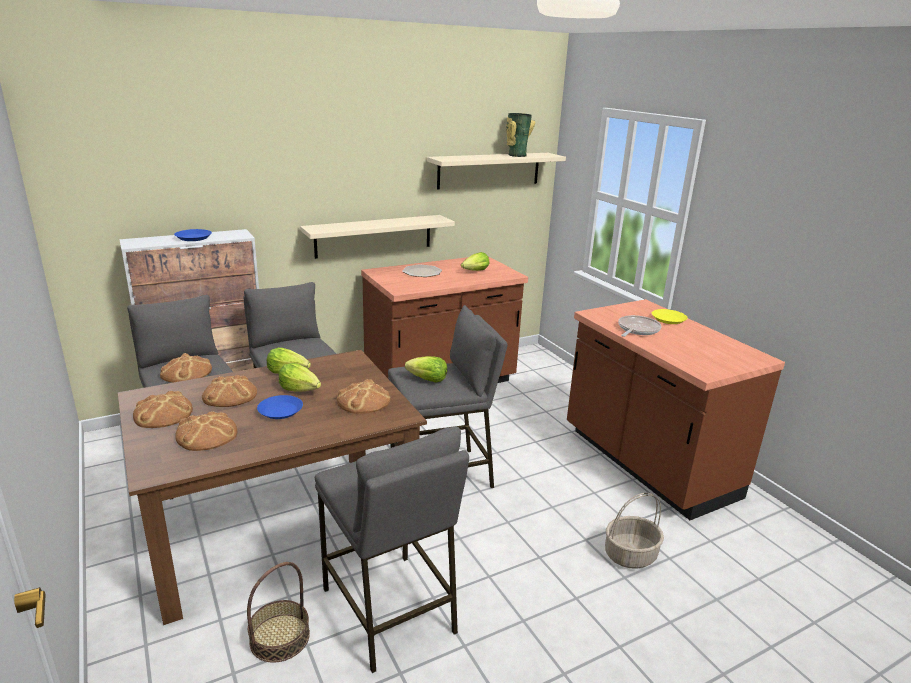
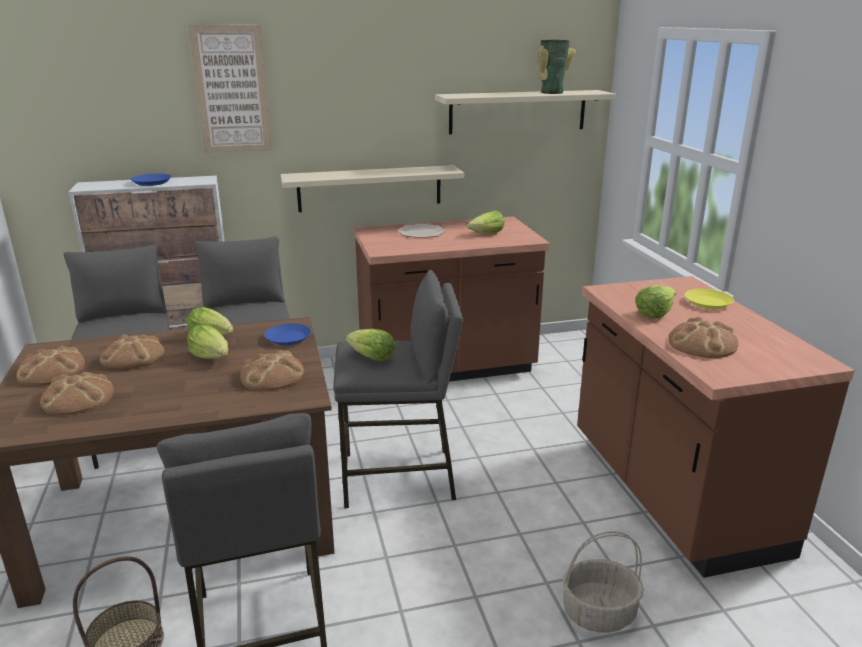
camera: 15 degrees right, 0 degrees up
(186, 372) = (115, 329): bread -> bread (702, 344)
(260, 154) = (231, 90): none -> picture
(281, 411) = (174, 379): blue plate -> blue plate (288, 338)
(637, 330) = (654, 313): frying pan -> lettuce

